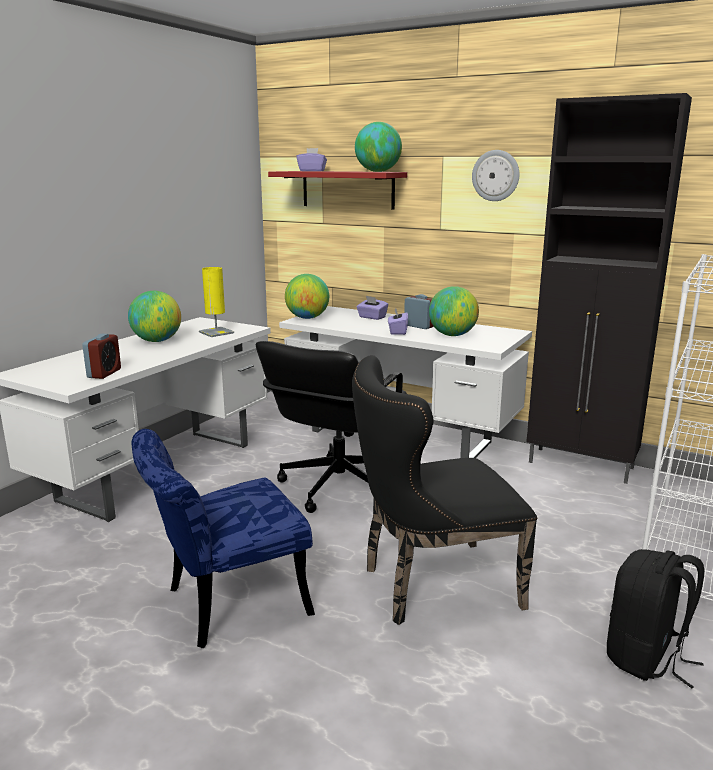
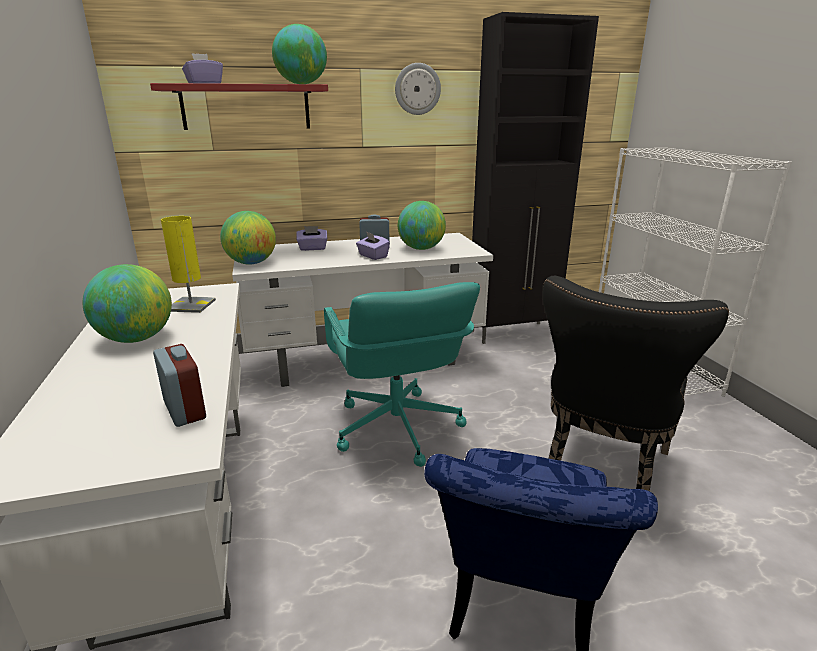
camera: 45 degrees left, 5 degrees up
(337, 486) = (396, 428): black office chair -> turquoise office chair
(646, 658) = (753, 444): black backpack -> none

